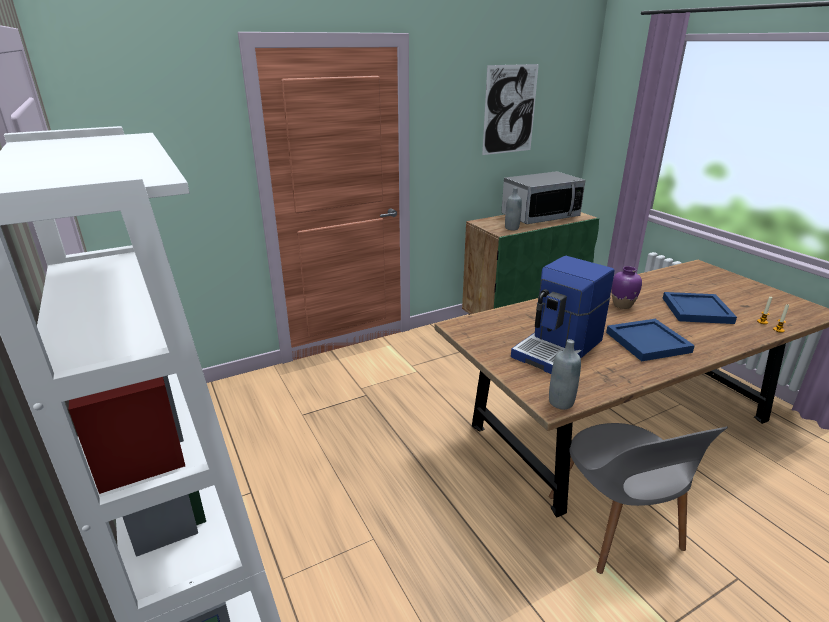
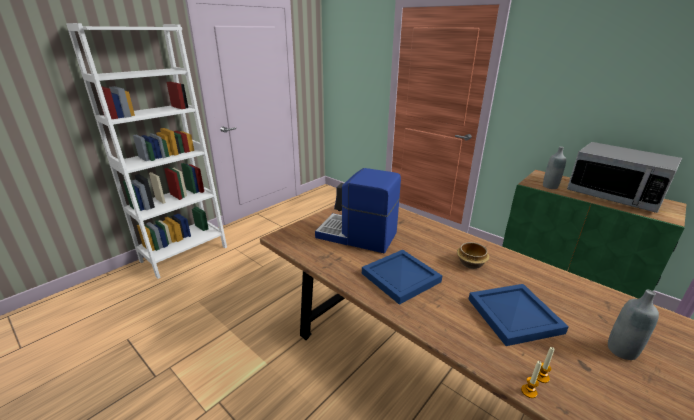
camera: 70 degrees right, 0 degrees up
(510, 110) = (624, 71): picture -> none
(561, 402) = (283, 240): grey bottle -> grey bottle (621, 350)
(616, 527) = (301, 369): grey chair -> none
(622, 305) = (471, 264): purple vase -> bowl

